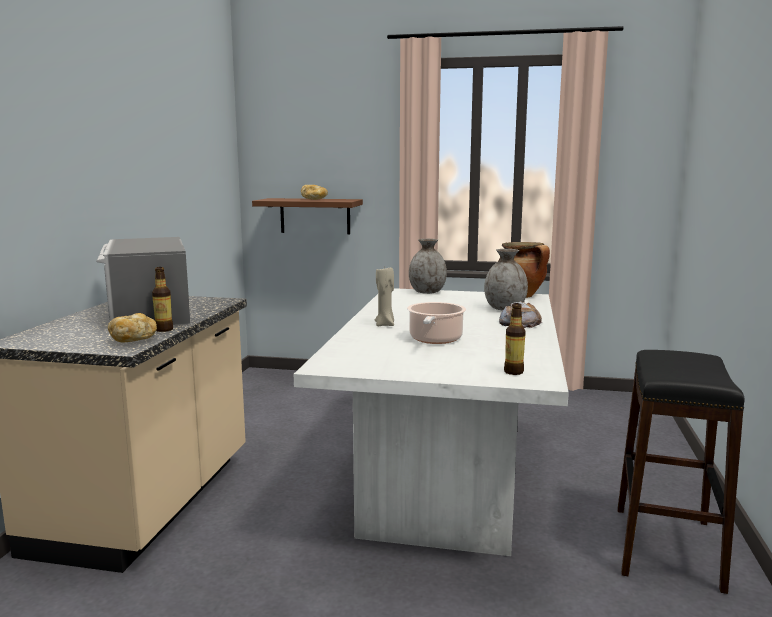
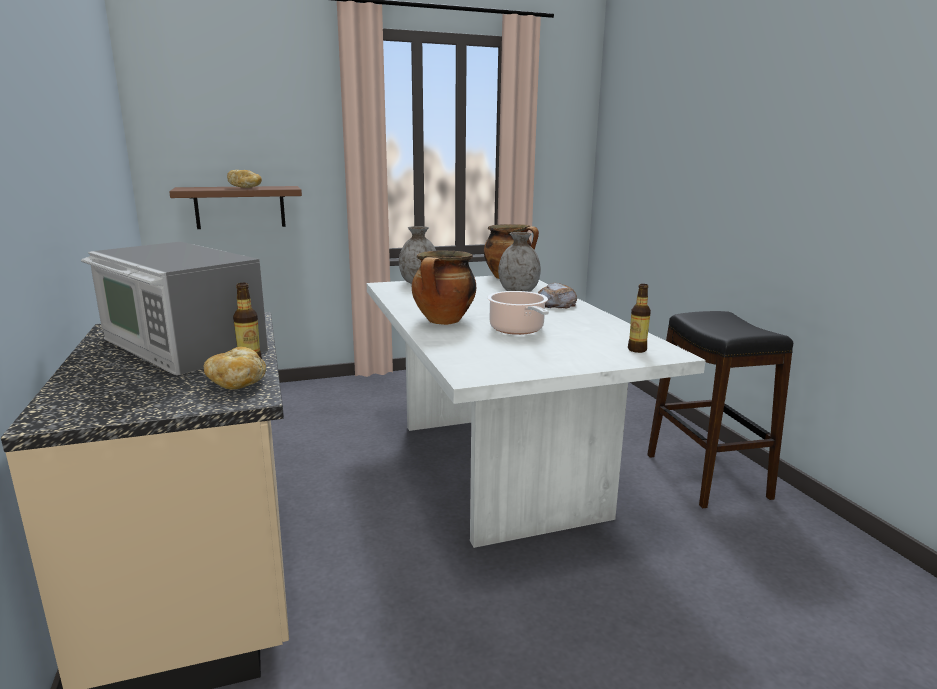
camera: 30 degrees left, 5 degrees up
(385, 325) = (444, 321): beige candle -> cooking pot

